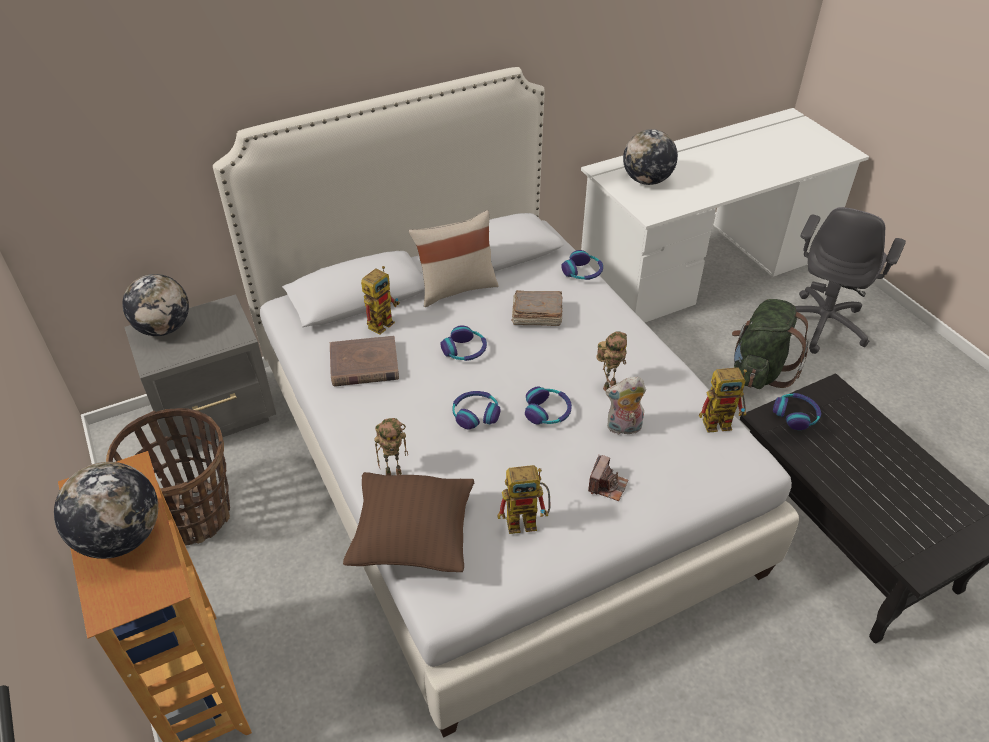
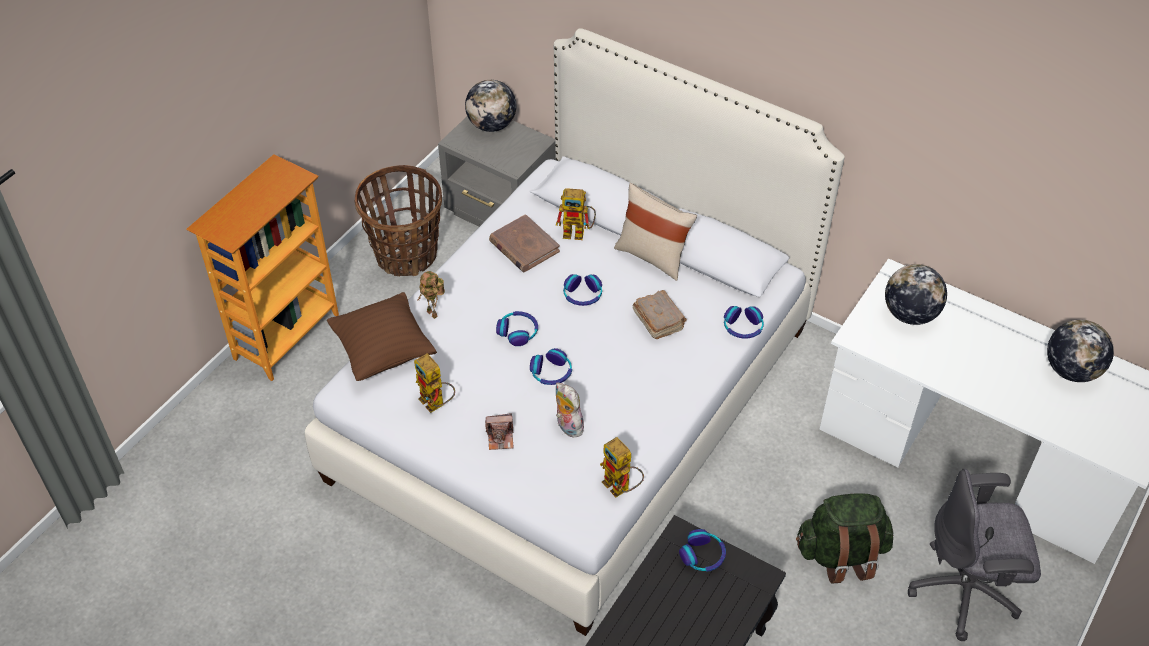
camera: 60 degrees right, 5 degrees up
(121, 537) = (252, 203): globe -> globe (1071, 370)
(609, 385) = (609, 399): toy robot -> none

